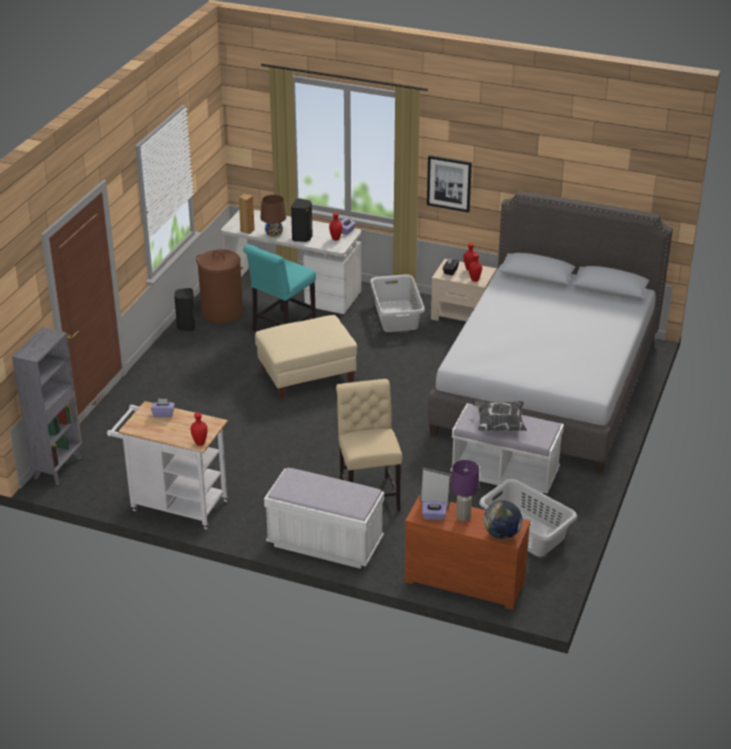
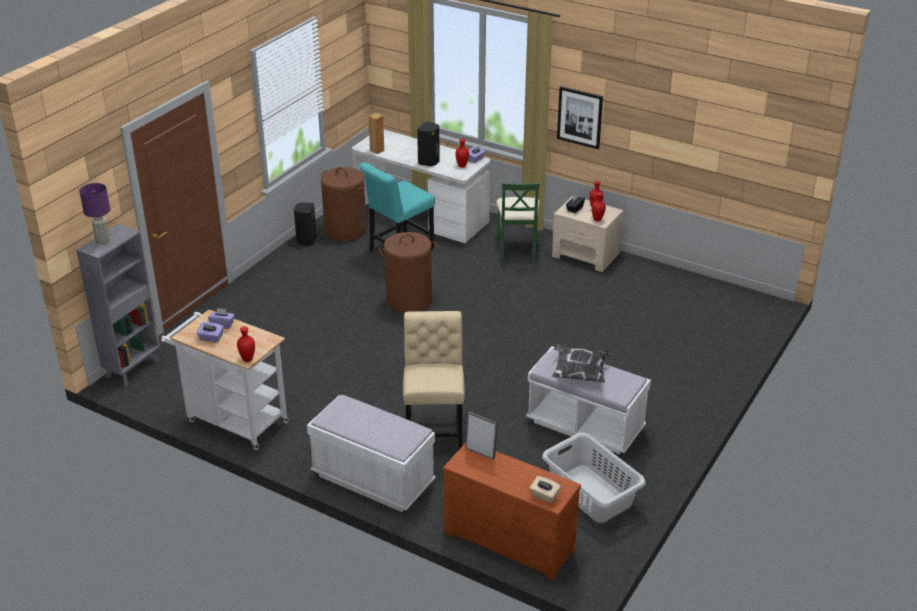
camera: 10 degrees right, 0 degrees up
(274, 233) = (402, 156): brown table lamp -> none
(306, 375) = (409, 300): beige ottoman -> brown laundry basket
(396, 316) = (517, 250): grey laundry basket -> green chair
(433, 516) = (475, 467): purple tissue box -> purple tissue box (211, 338)
(463, 517) = (507, 471): purple table lamp -> purple table lamp (103, 241)
(502, 534) = (544, 496): globe -> beige tissue box
(546, 386) = (654, 337): grey bed -> none

